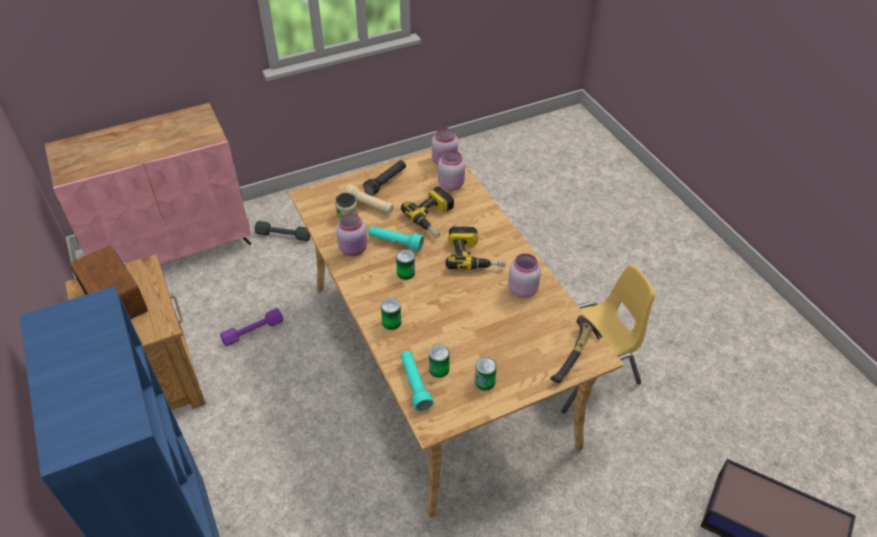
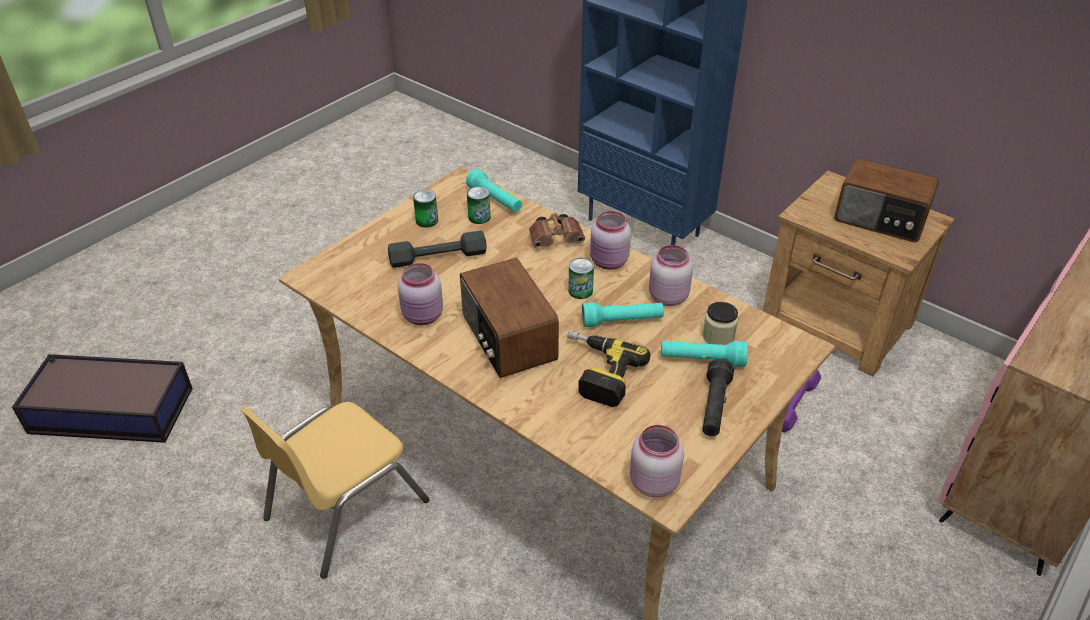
camera: 155 degrees right, 5 degrees down
(283, 235) = (913, 556): grey dumbbell -> grey dumbbell (438, 256)
(369, 206) = (702, 360): beige flashlight -> turquoise flashlight
(391, 322) = (557, 240): can -> brown binoculars
(451, 184) = (611, 440): pink jar -> pink jar (609, 262)
(474, 255) = (507, 338): power drill -> radio
(576, 355) = (335, 268): hammer -> none

